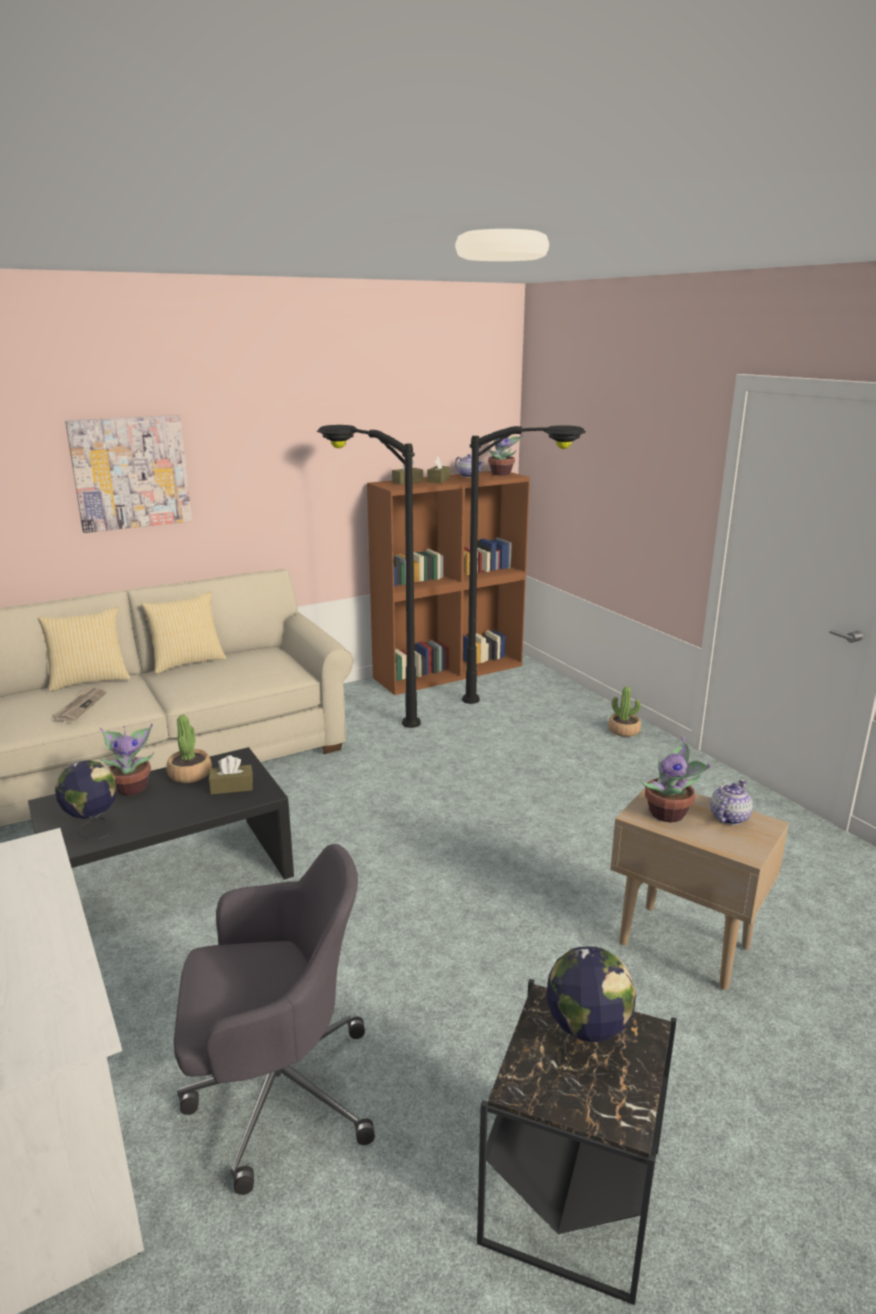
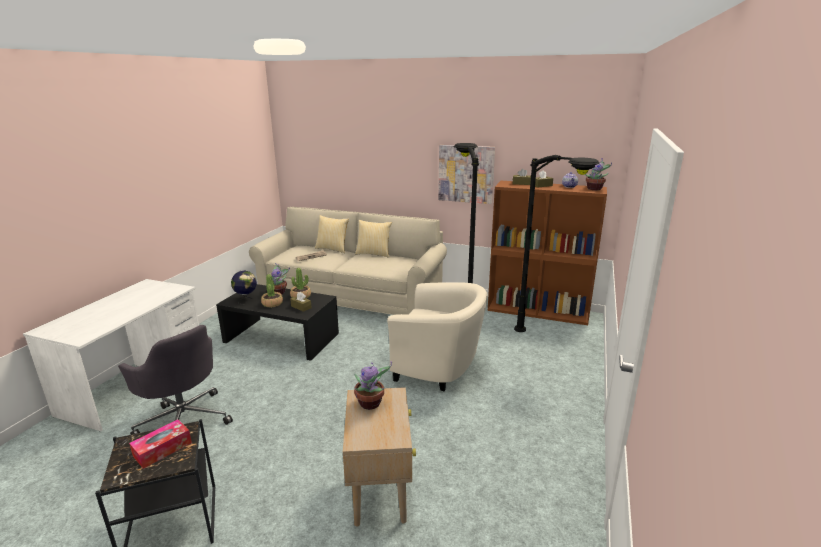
camera: 50 degrees right, 0 degrees up
(131, 473) = (375, 157): picture -> picture (466, 174)
(475, 786) = (439, 368): none -> beige armchair
(586, 1044) = (162, 449): globe -> tissue box
(624, 731) = (576, 387): potted plant -> potted plant (272, 303)
(728, 817) = (390, 424): teapot -> none

